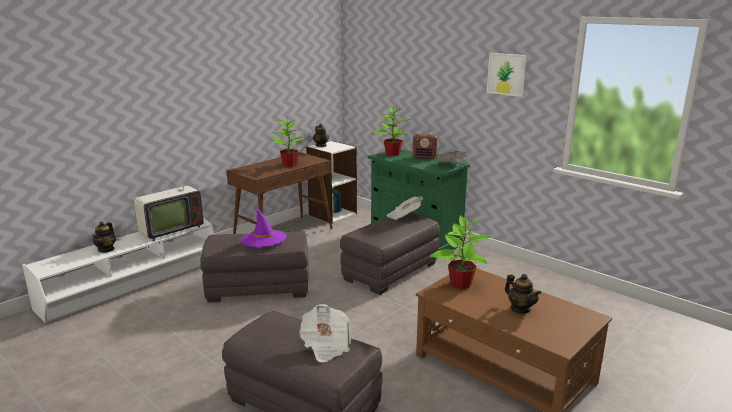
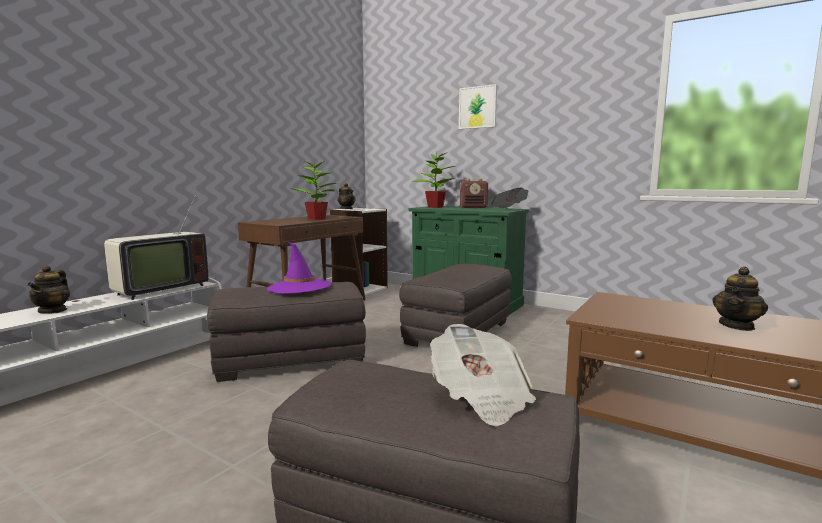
camera: 10 degrees left, 10 degrees down
(404, 217) = (467, 265): newspaper -> none
(460, 284) = (615, 307): potted plant -> none
(506, 74) = (571, 99): picture -> picture (477, 107)
(520, 309) = (737, 326): teapot -> teapot turned 90 degrees clockwise

